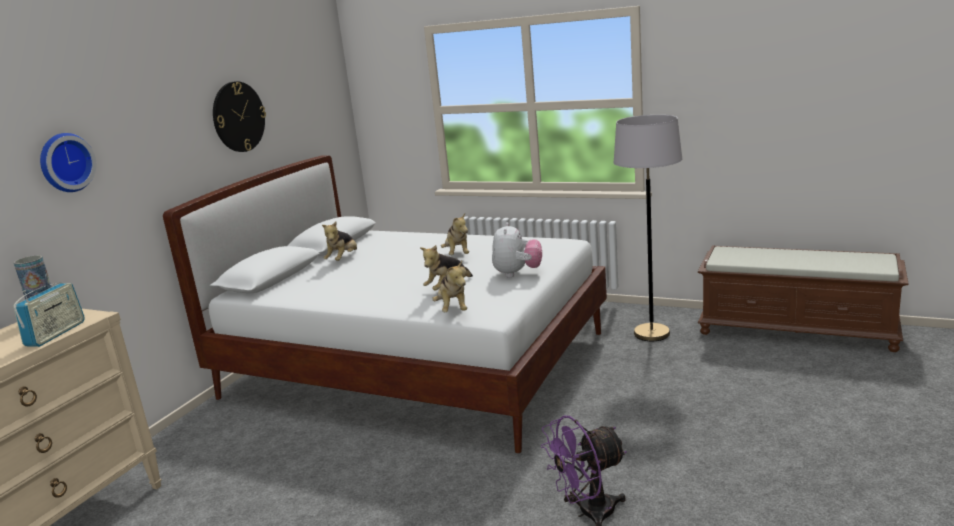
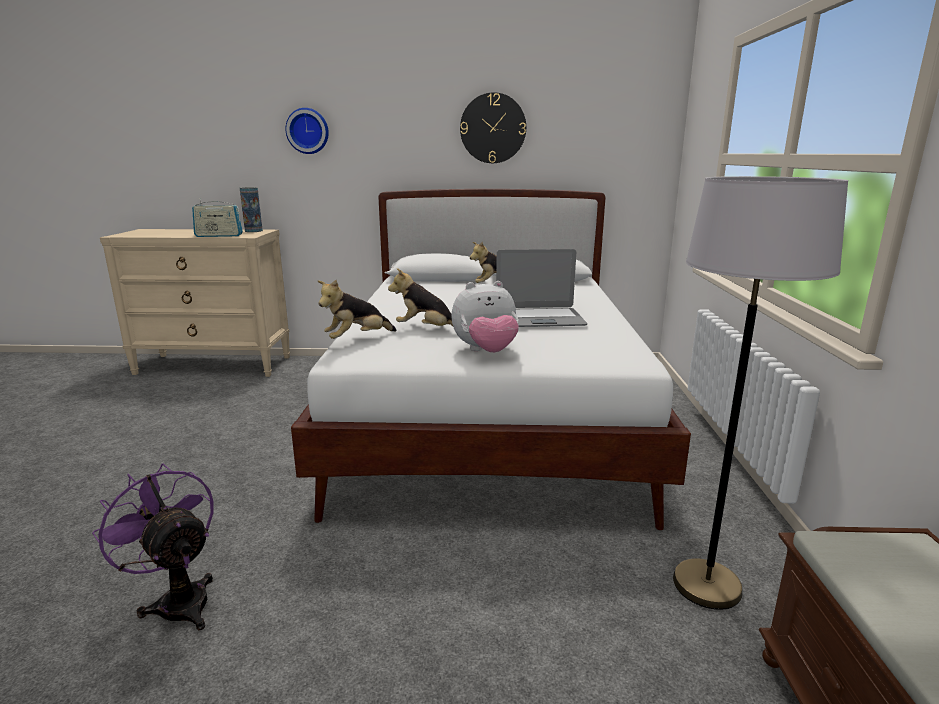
camera: 65 degrees right, 0 degrees up
(457, 254) = (539, 319): plush toy -> laptop

